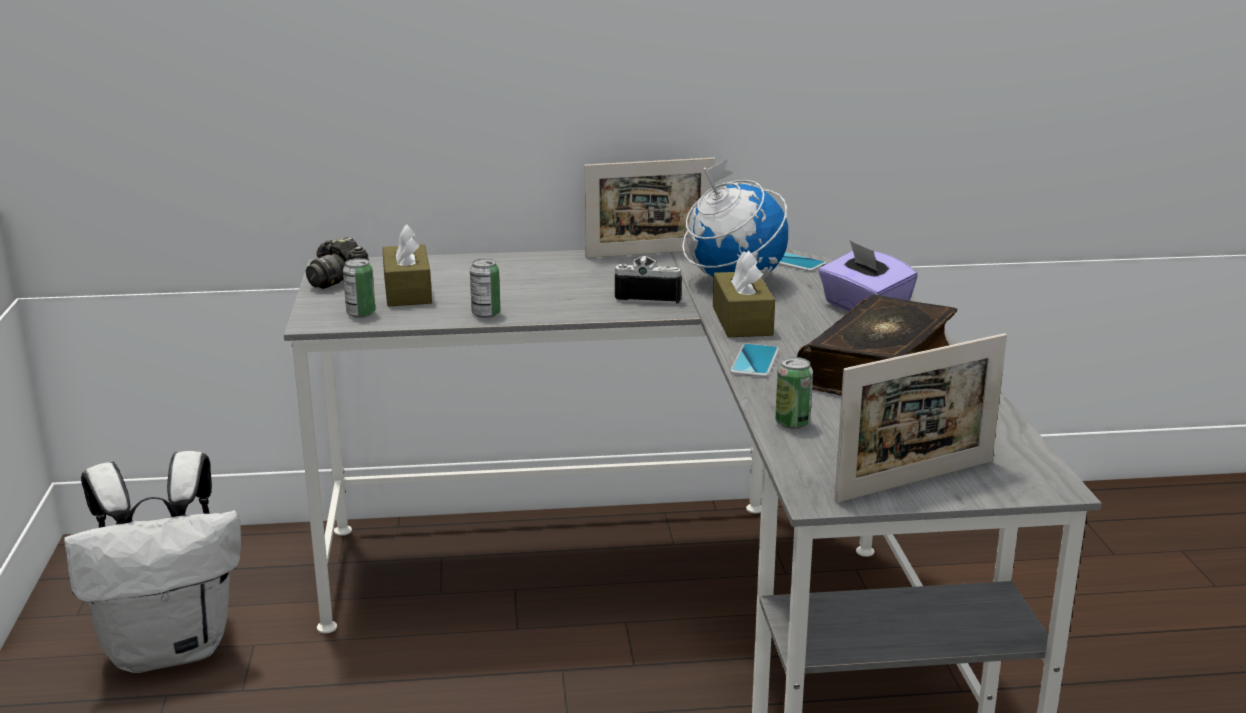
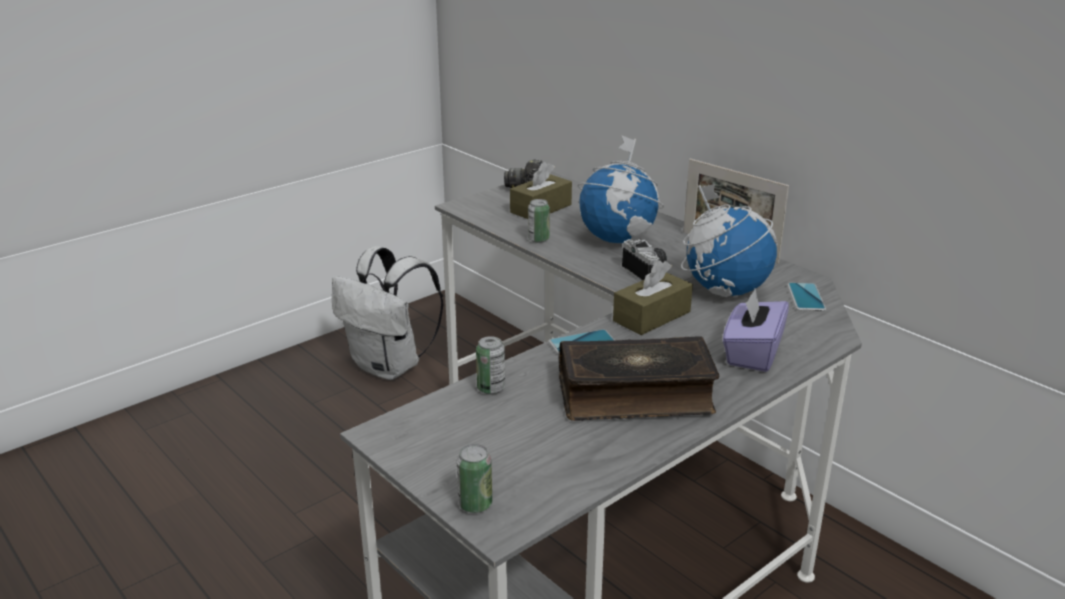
camera: 55 degrees right, 5 degrees up
(361, 313) = (489, 210): can -> can (475, 504)
(552, 284) = (618, 239): none -> globe
(915, 481) = (444, 464): picture frame -> none

